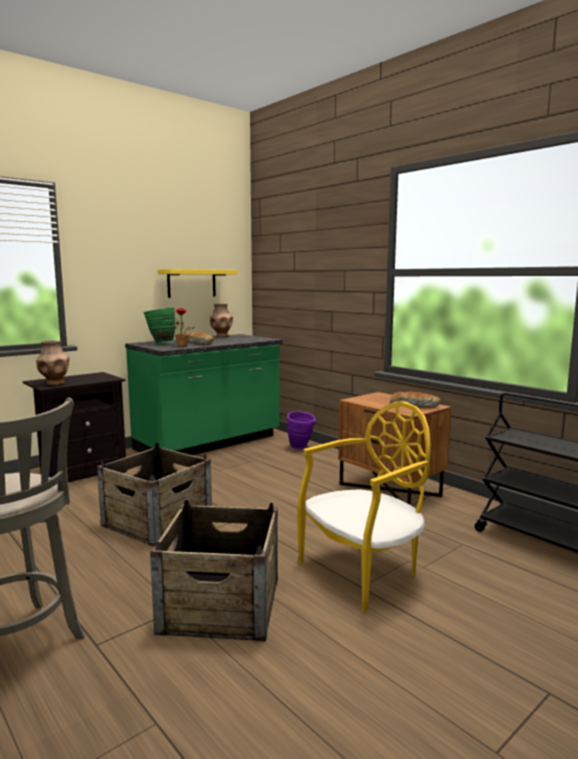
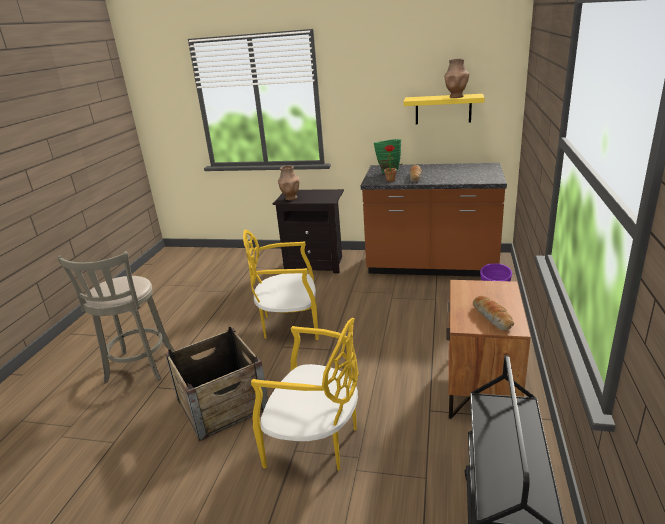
camera: 55 degrees right, 15 degrees up
(157, 521) = (290, 324): crate -> yellow chair
(209, 443) = (431, 266): green counter -> brown counter
(221, 336) = (468, 165): brown vase -> brown vase (456, 97)

